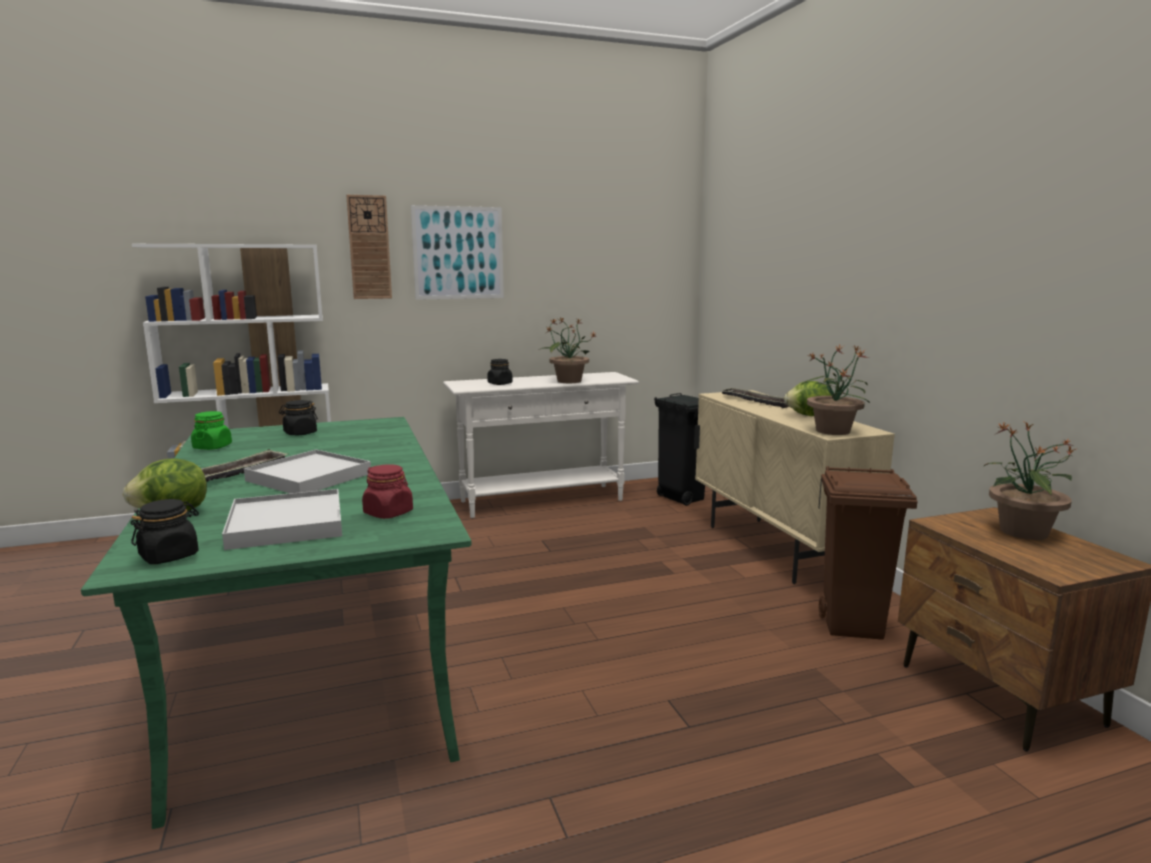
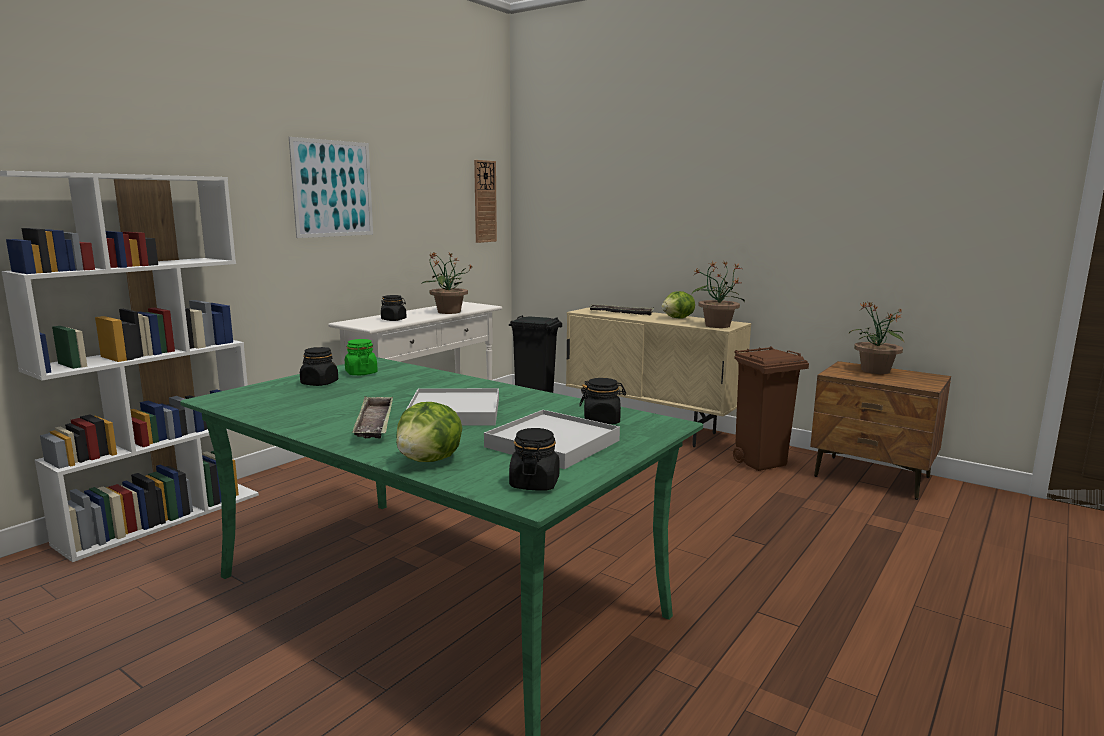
camera: 35 degrees left, 0 degrees up
(212, 447) = (264, 408): green jar -> green jar (361, 373)
(369, 247) = (250, 181): wall clock -> wall clock (484, 201)
(388, 513) = (602, 421): red jar -> black jar

